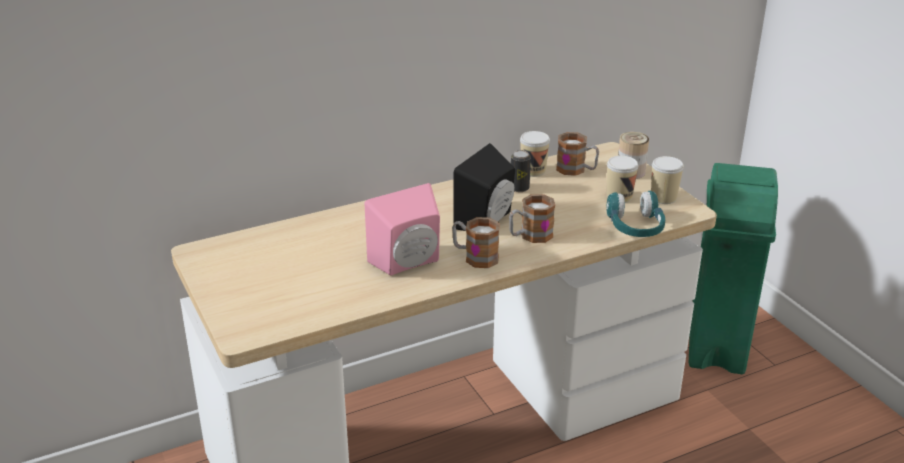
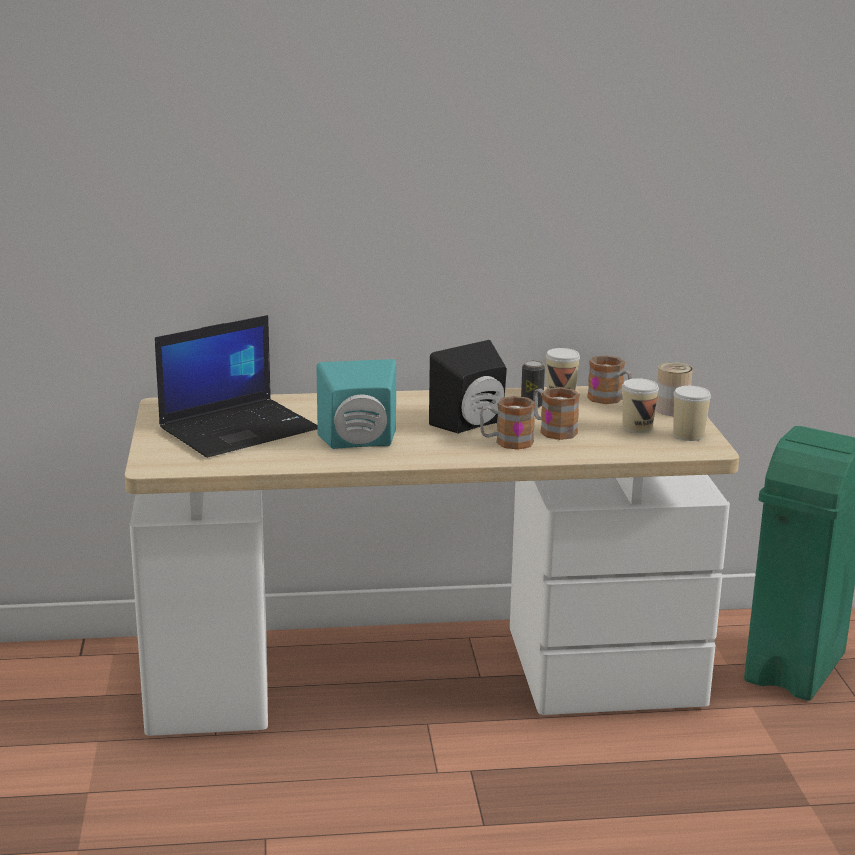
camera: 20 degrees right, 10 degrees down
(290, 268) = (239, 428): none -> laptop
(409, 263) = (359, 443): pink speaker -> turquoise speaker
(475, 257) = (432, 448): mug -> mug (552, 430)
(635, 227) = (630, 453): turquoise headphones -> none

